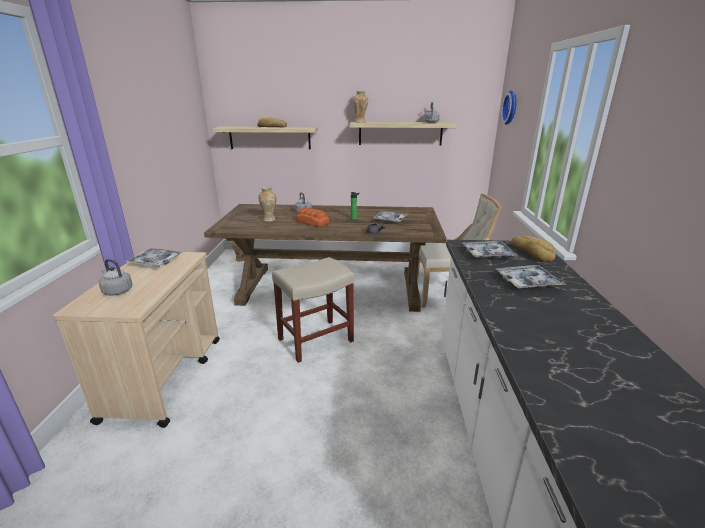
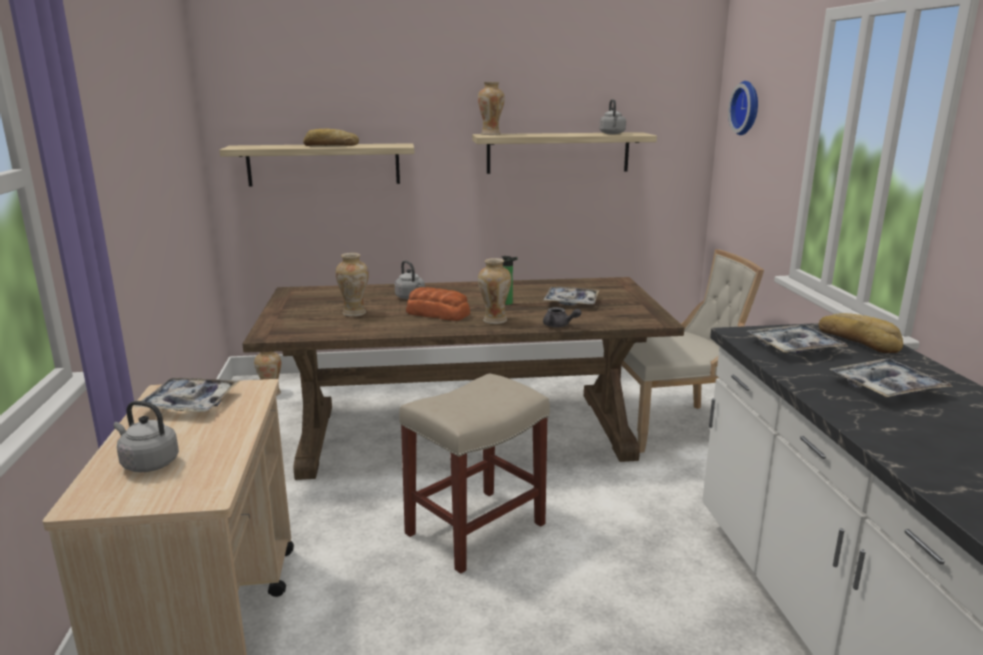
camera: 10 degrees left, 5 degrees down
(340, 228) = (494, 320): none -> vase

